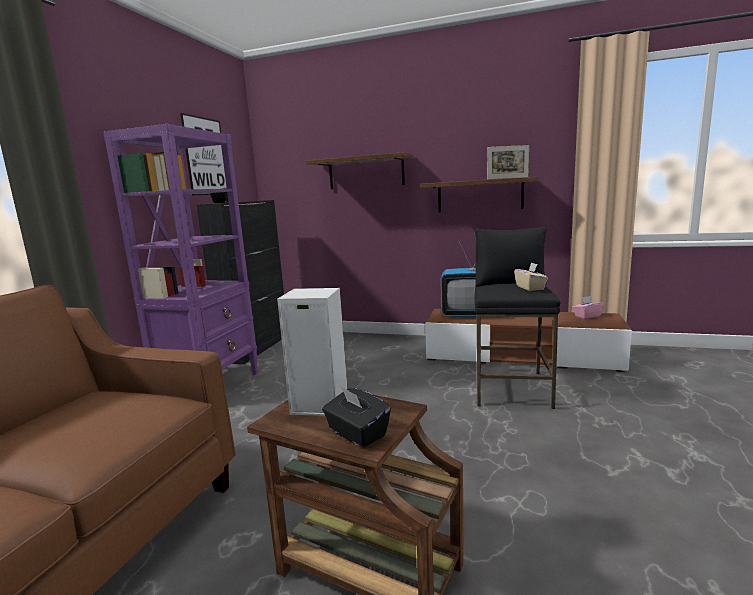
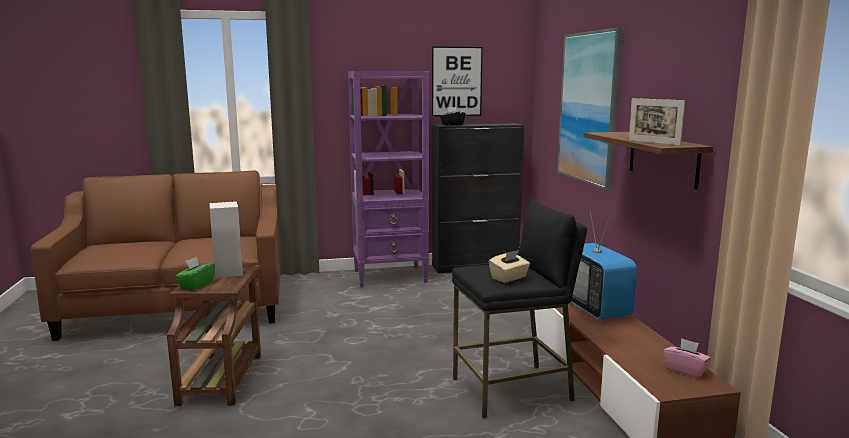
camera: 60 degrees right, 0 degrees up
(356, 433) = (196, 285): black tissue box -> green tissue box
(366, 172) = (589, 108): shelf -> picture

